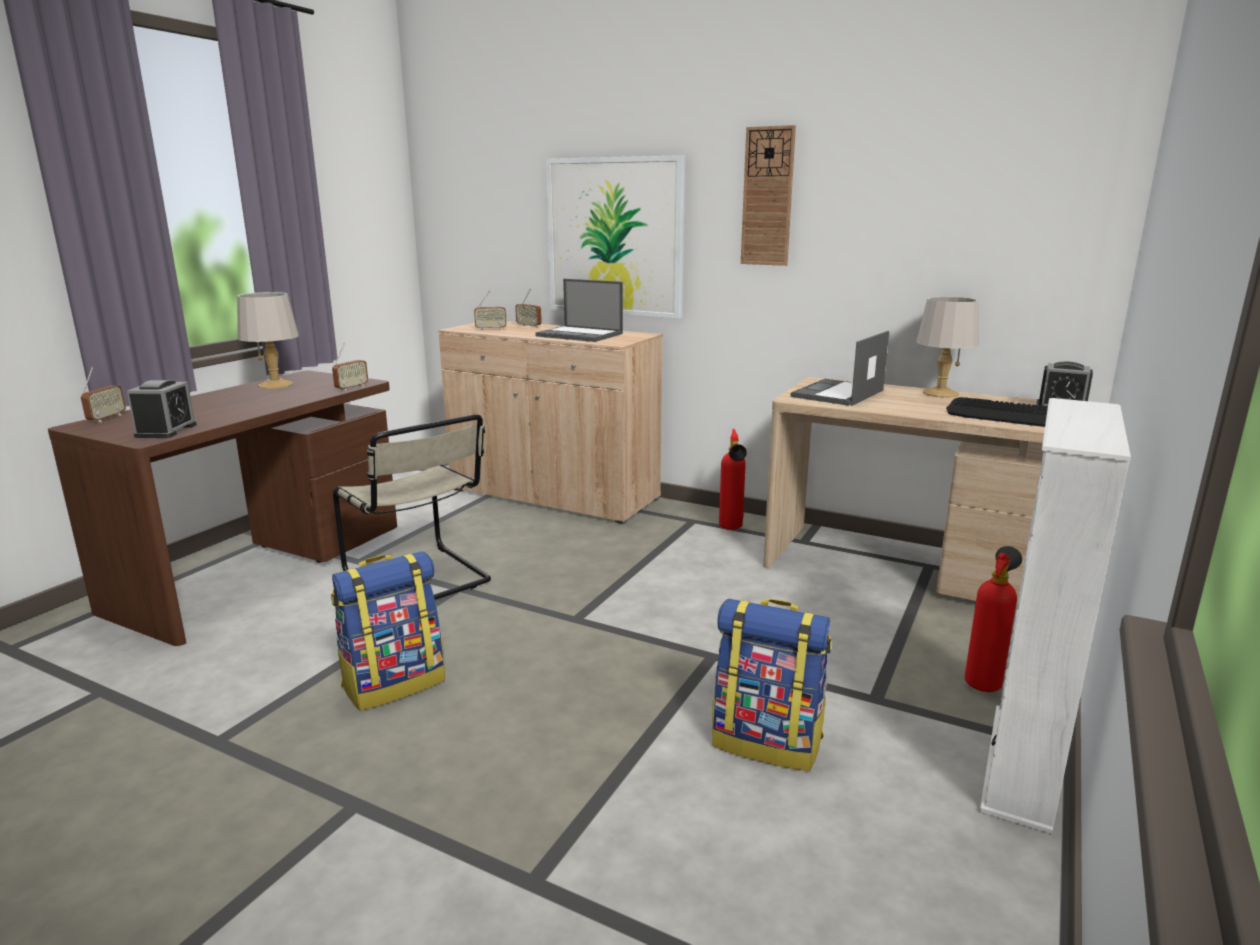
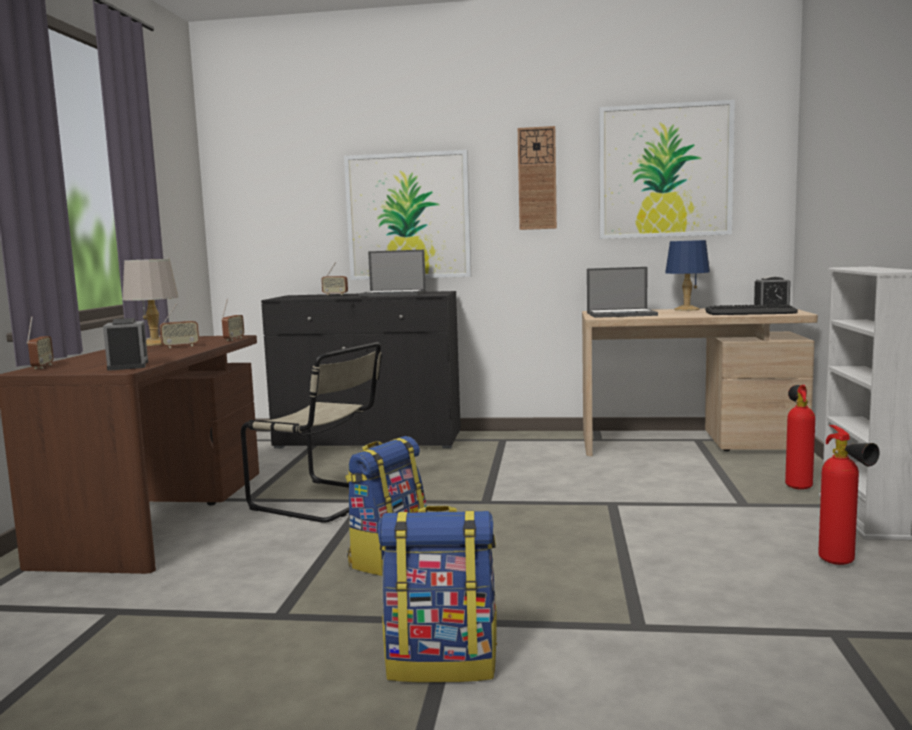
camera: 20 degrees left, 10 degrees down
(491, 329) = (307, 297): radio -> radio (180, 346)
(553, 495) = (368, 440): beige cabinet -> black cabinet
(731, 530) = (538, 440): fire extinguisher -> fire extinguisher (842, 564)
(768, 741) = (703, 535): backpack -> backpack (443, 663)
(837, 394) = (622, 314): laptop -> laptop turned 105 degrees counterclockwise
(940, 194) = (664, 171): none -> picture
(940, 393) = (686, 309): grey table lamp -> blue table lamp

